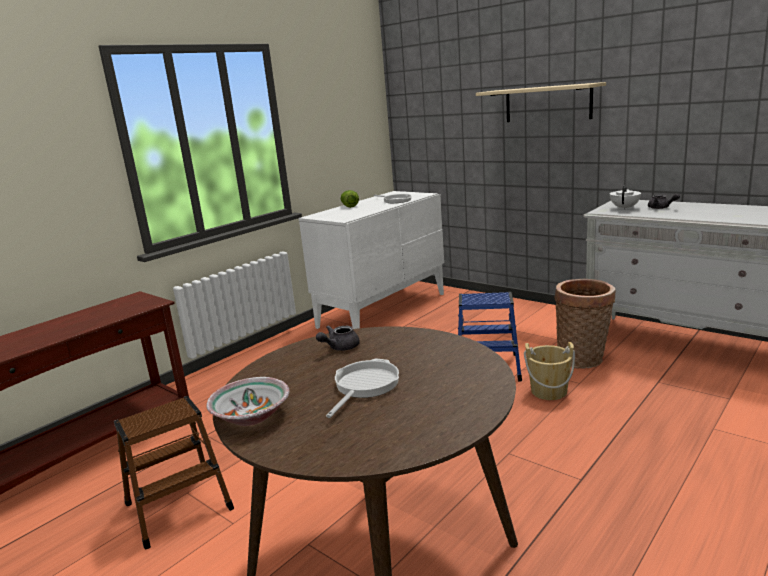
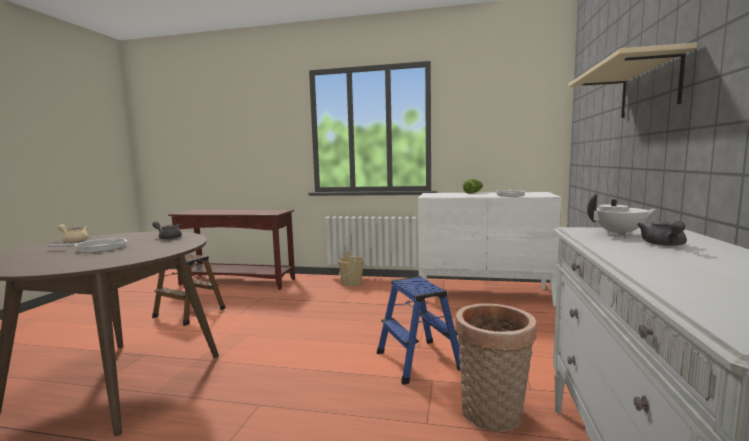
camera: 60 degrees right, 10 degrees down
(251, 417) = (74, 240): bowl -> beige teapot
(549, 391) = (391, 405): beige bucket -> beige bucket (351, 282)

